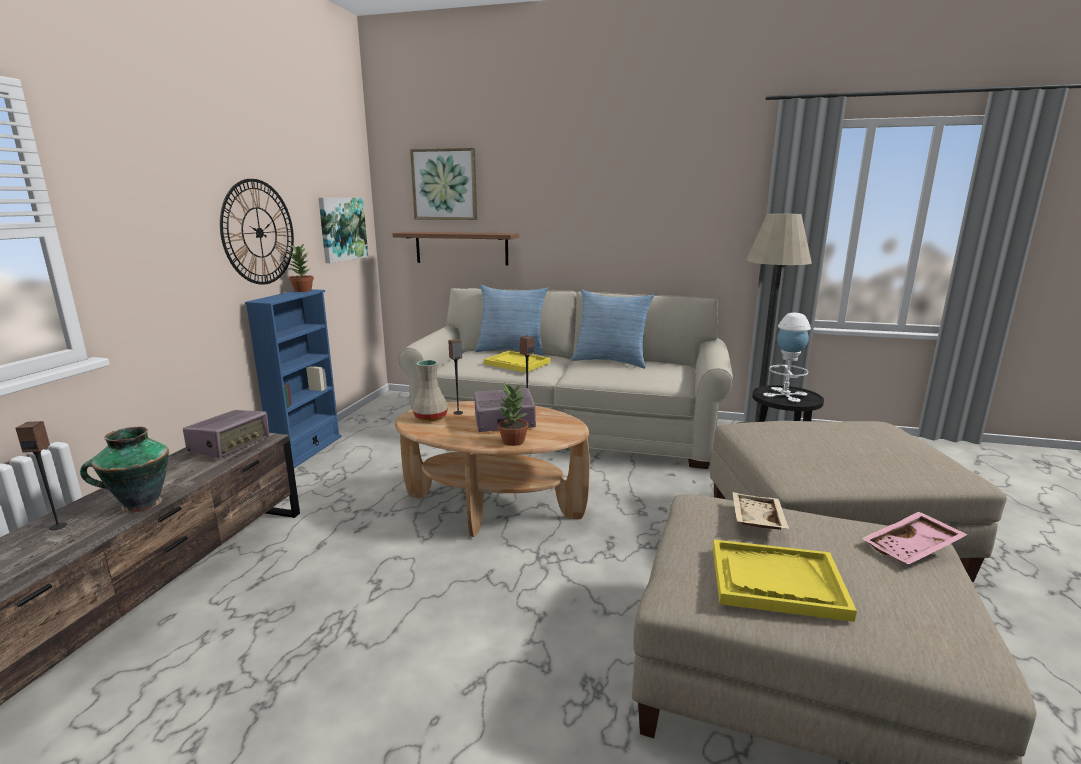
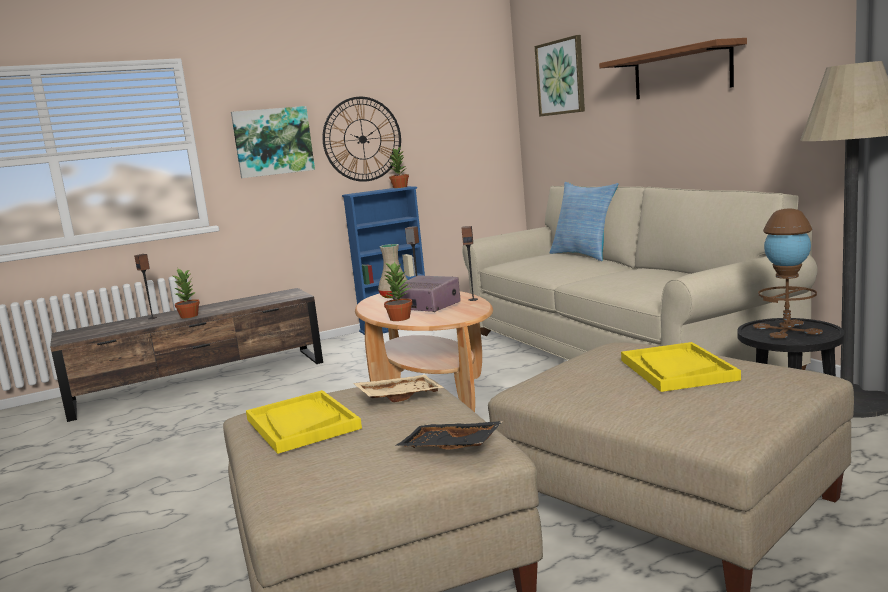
camera: 50 degrees right, 5 degrees down
(140, 504) = (189, 316): vase -> potted plant
(230, 445) = (277, 297): radio -> none
(342, 229) = (467, 131): picture -> picture (273, 141)
(461, 248) = (574, 143): shelf -> shelf (681, 72)
(517, 363) = (554, 265): yellow tray -> yellow tray (677, 370)
(611, 361) = (650, 271): pillow -> none
(785, 394) = (786, 329): white table lamp -> brown table lamp
(913, 549) = (450, 448): pink tray -> black tray

